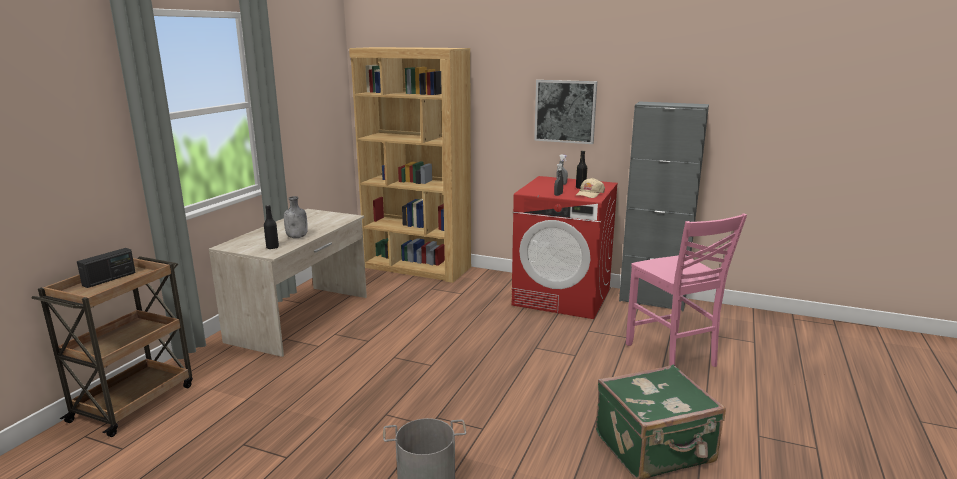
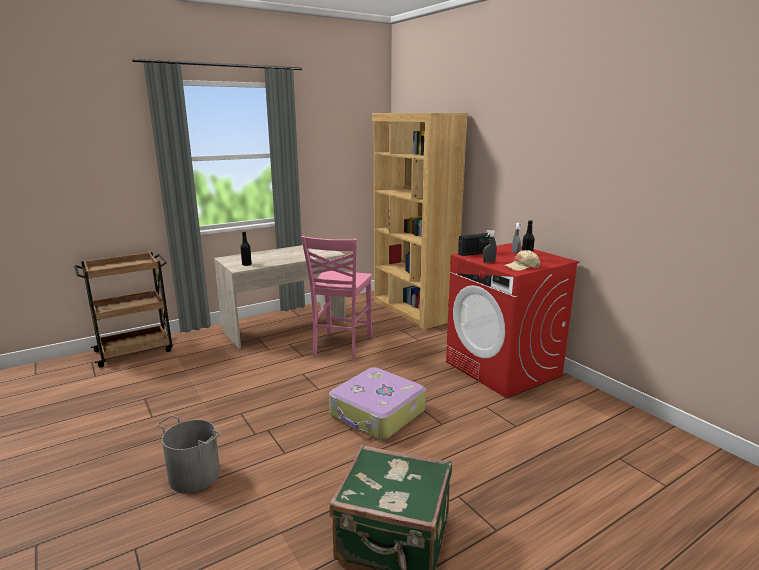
camera: 35 degrees right, 0 degrees up
(109, 279) = (125, 264): radio -> radio (475, 253)
(297, 237) = (274, 261): grey bottle -> none
(515, 366) = (377, 414): none -> suitcase
(565, 111) = (538, 179): picture -> none
(652, 301) = (595, 400): grey cabinet -> none
(672, 355) = (539, 461): pink chair -> pink chair (341, 347)

